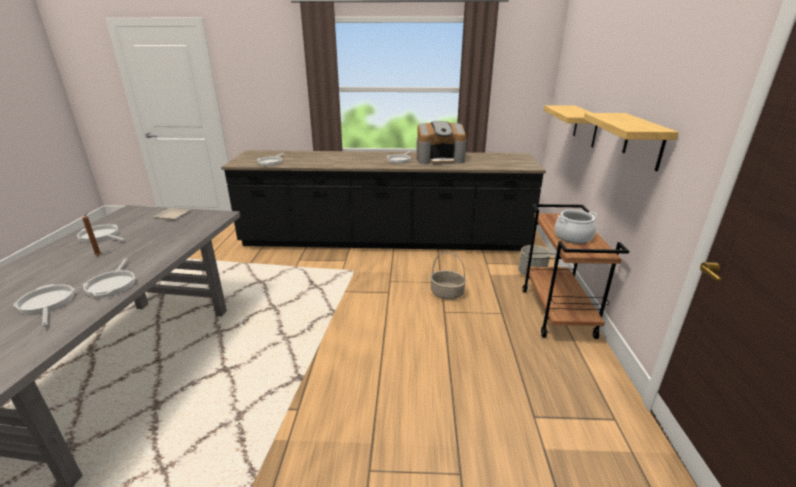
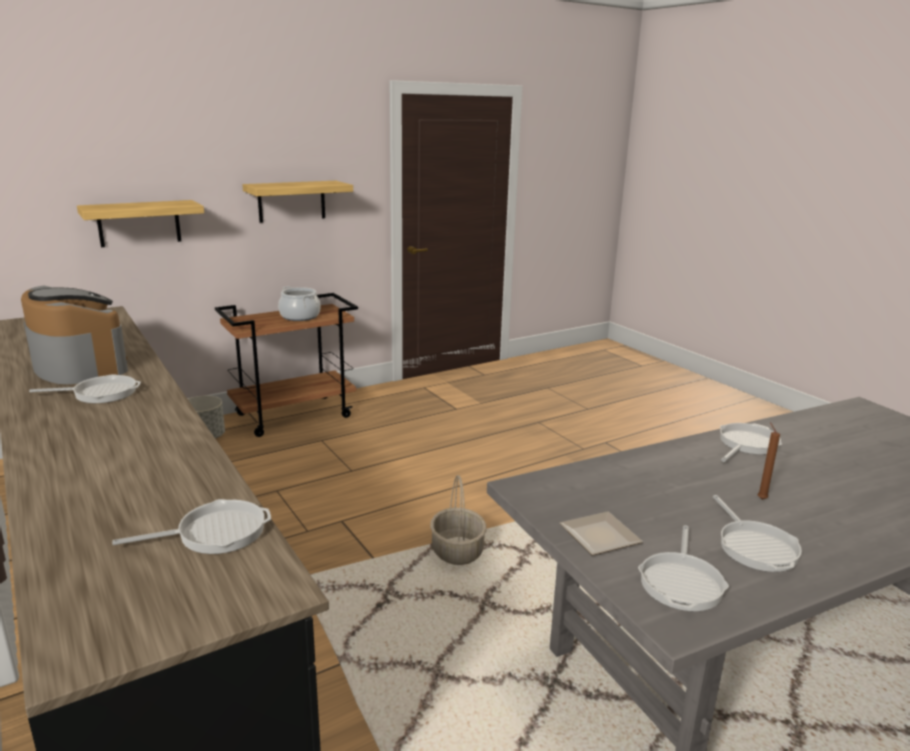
camera: 125 degrees left, 5 degrees down
(47, 304) = (822, 453): frying pan -> frying pan (681, 582)
(447, 293) = (305, 478): basket -> basket (456, 551)

